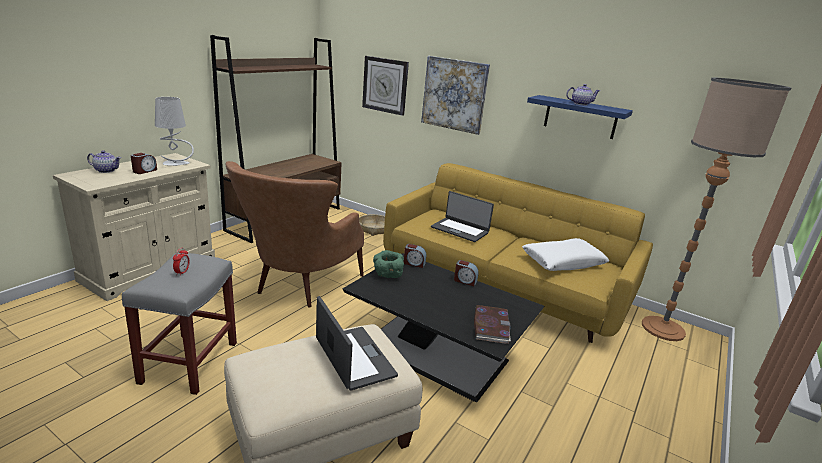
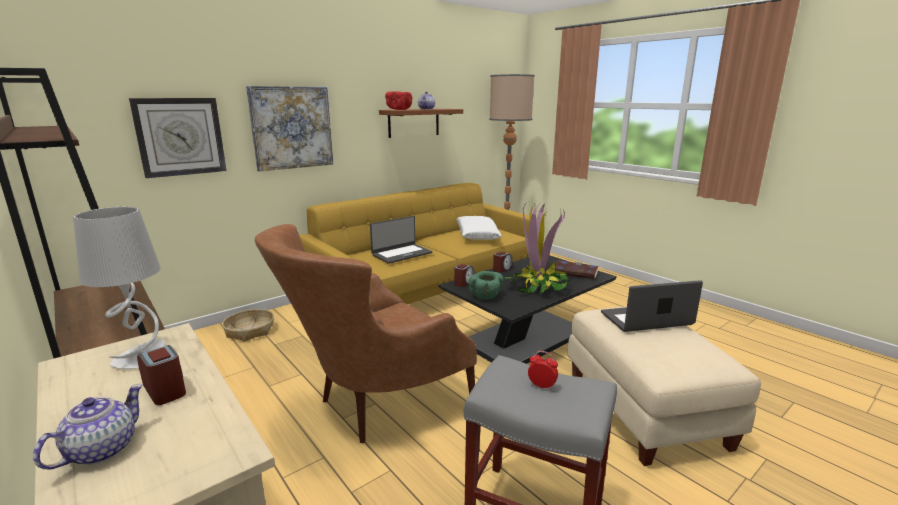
camera: 70 degrees left, 5 degrees down
(297, 288) = (374, 406): brown armchair -> brown armchair turned 105 degrees clockwise
(429, 302) = (539, 286): none -> potted plant
(547, 98) = (398, 109): none -> red bowl
(580, 117) = (414, 122): blue shelf -> brown shelf

